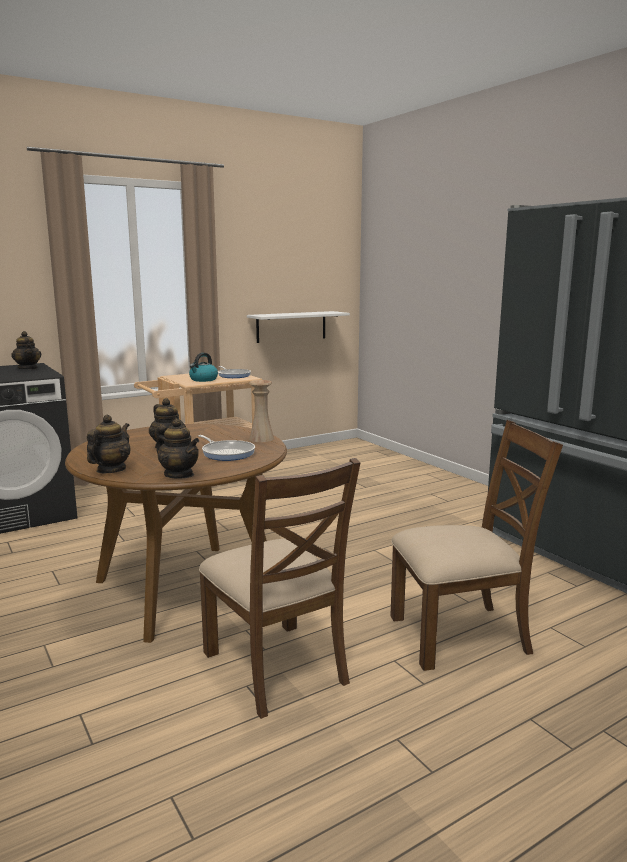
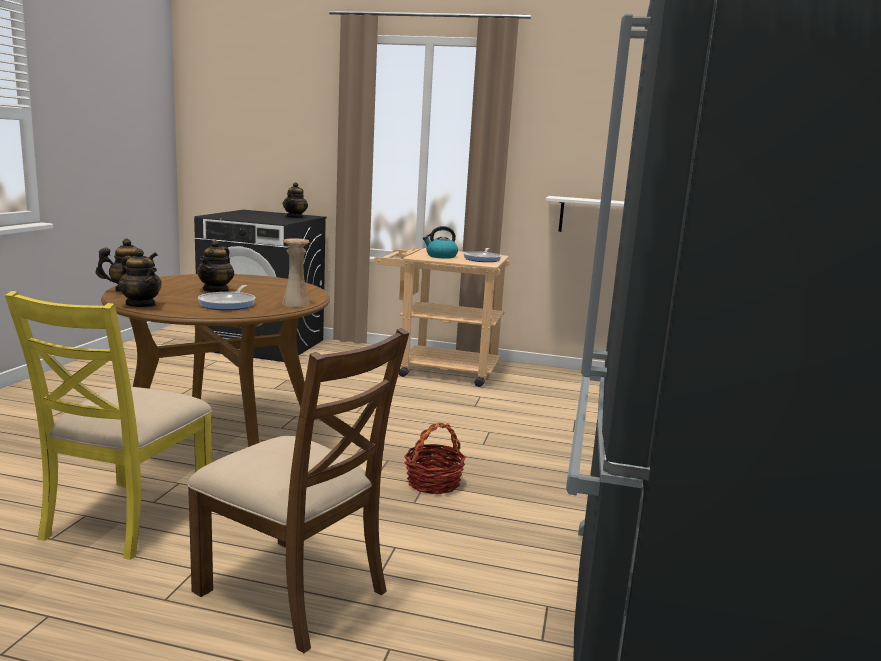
camera: 45 degrees right, 0 degrees up
(179, 475) = (141, 305): teapot -> teapot turned 45 degrees counterclockwise
(276, 667) = (127, 517): brown chair -> yellow chair
(376, 547) = (433, 483): none -> basket

